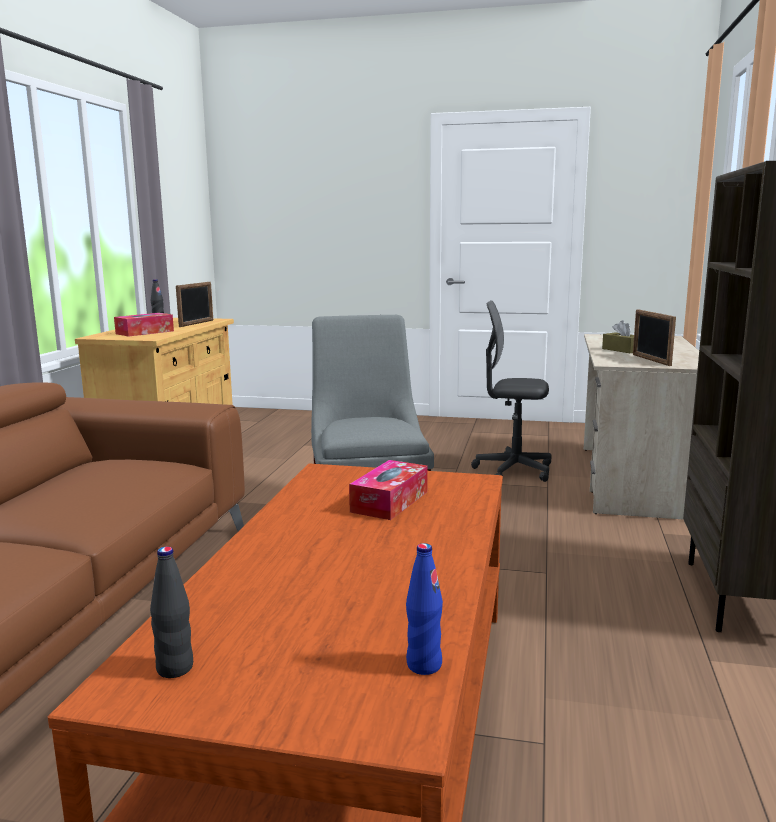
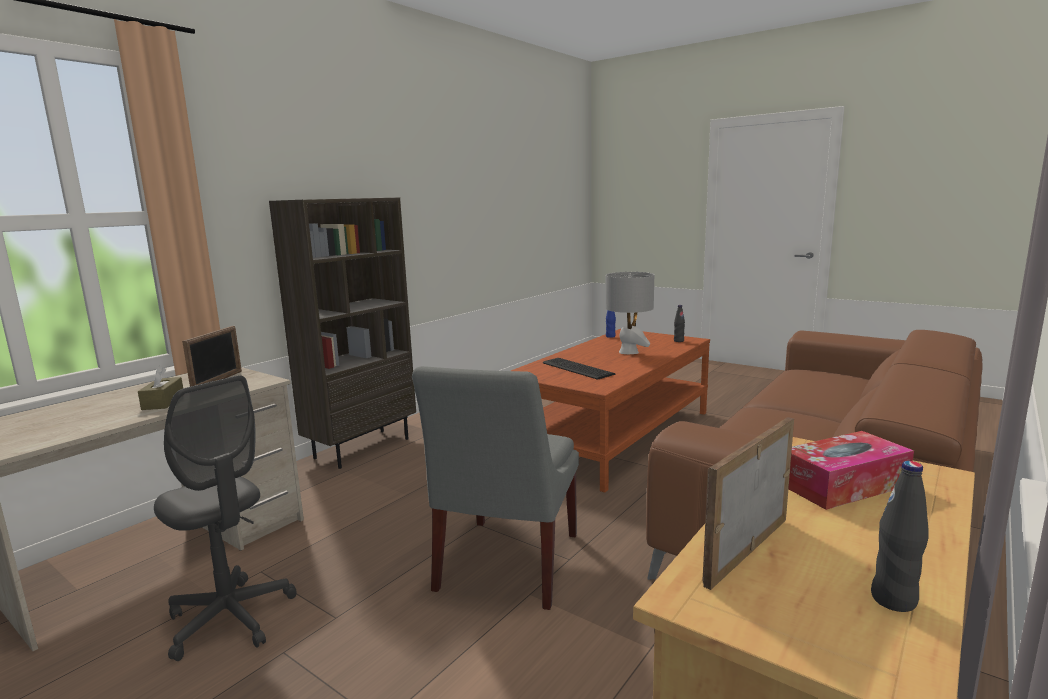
camera: 155 degrees left, 0 degrees up
(318, 572) = (628, 352): none -> grey table lamp
(389, 501) = (577, 369): tissue box -> keyboard

